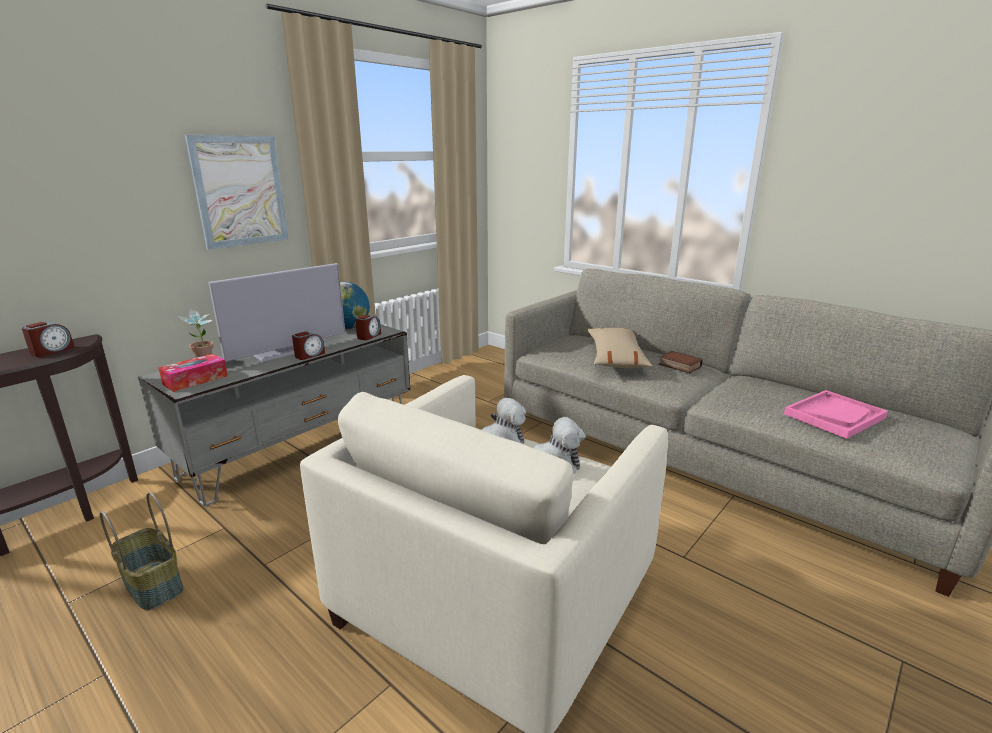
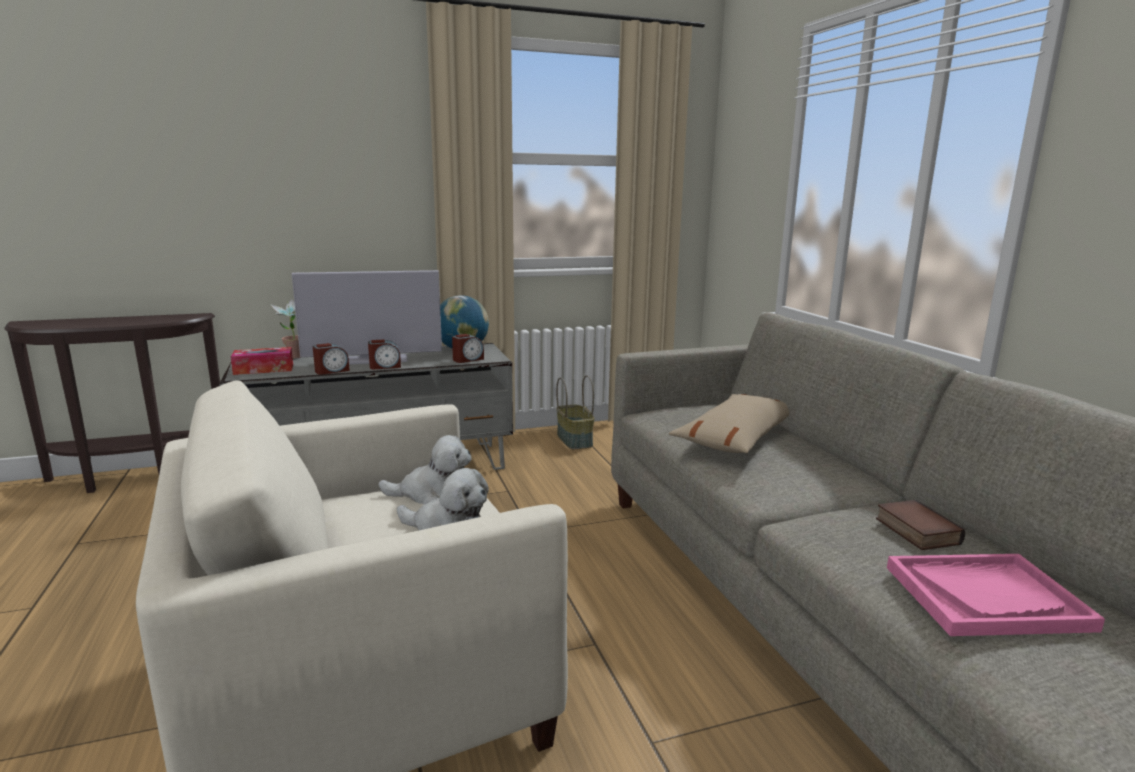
camera: 30 degrees right, 5 degrees down
(52, 351) = (158, 319): alarm clock -> alarm clock (332, 371)
(154, 584) = (139, 551): basket -> basket (575, 440)
(240, 191) = (369, 189): picture -> none
(678, 365) = (816, 466): book -> book (914, 531)

